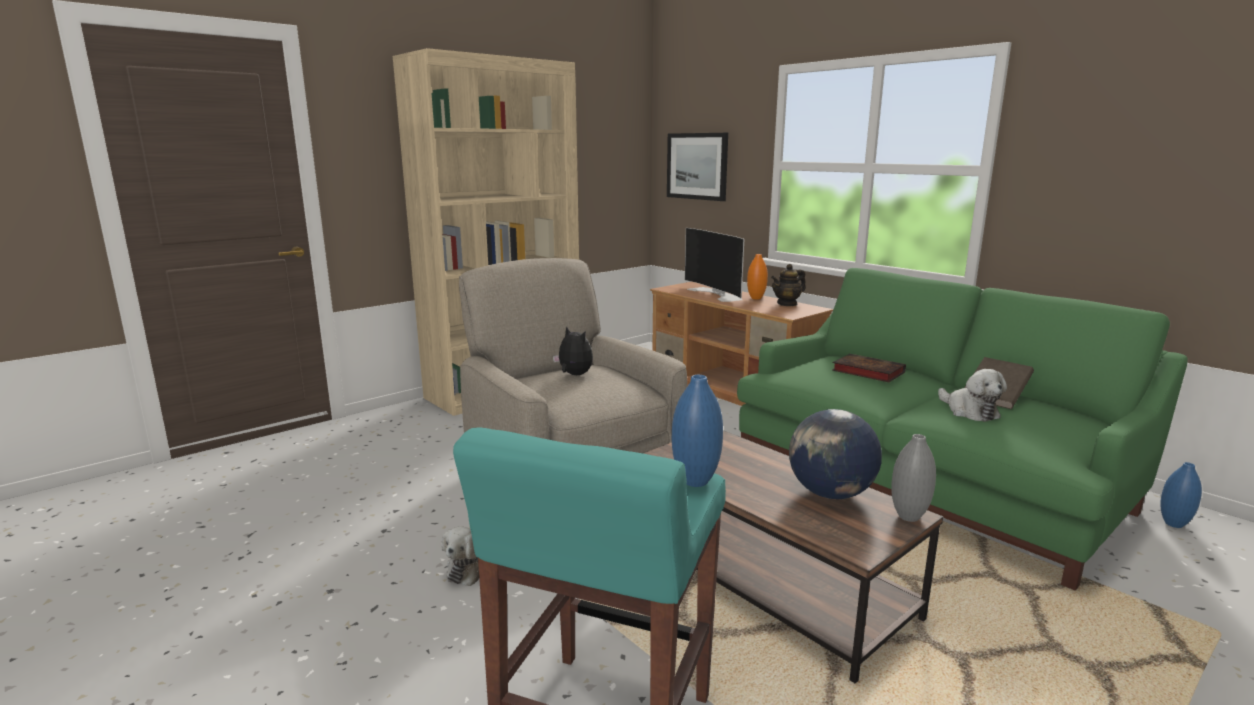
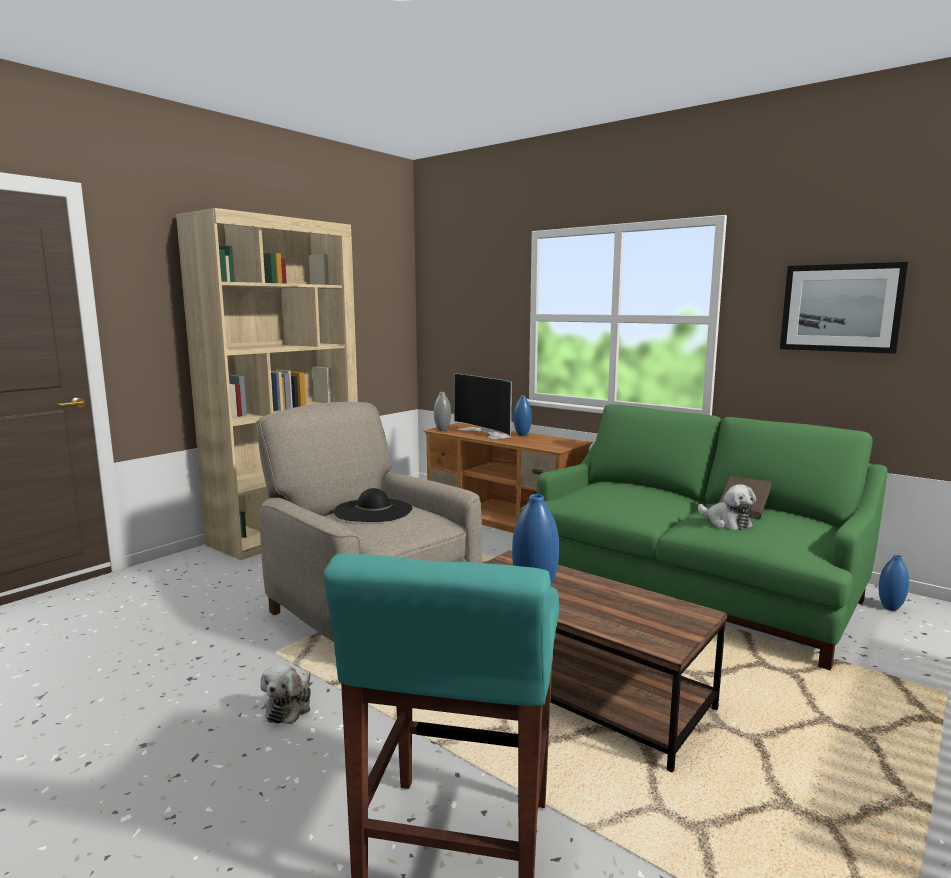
camera: 10 degrees left, 5 degrees down
(574, 375) = (373, 510): plush toy -> black hat
(697, 166) = (459, 318): picture -> picture (840, 308)
(756, 298) = (522, 435): orange vase -> blue vase
(787, 304) = (551, 439): teapot -> none
(830, 494) = (629, 601): globe -> none
(866, 371) = (632, 494): book -> none
(908, 517) = (699, 615): grey vase -> grey vase (442, 430)

